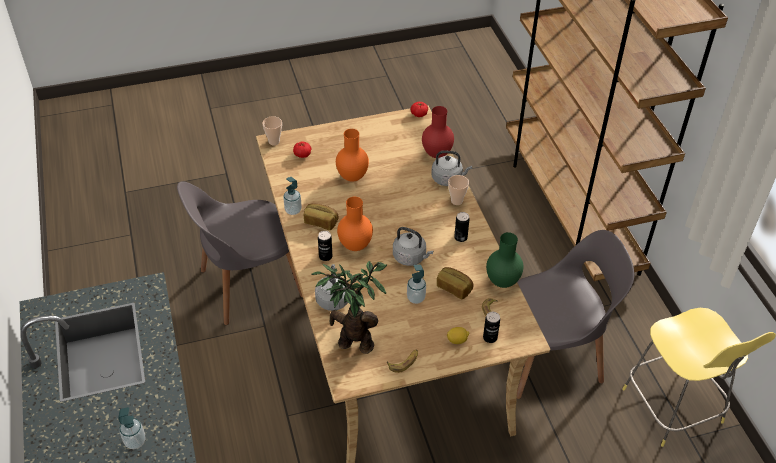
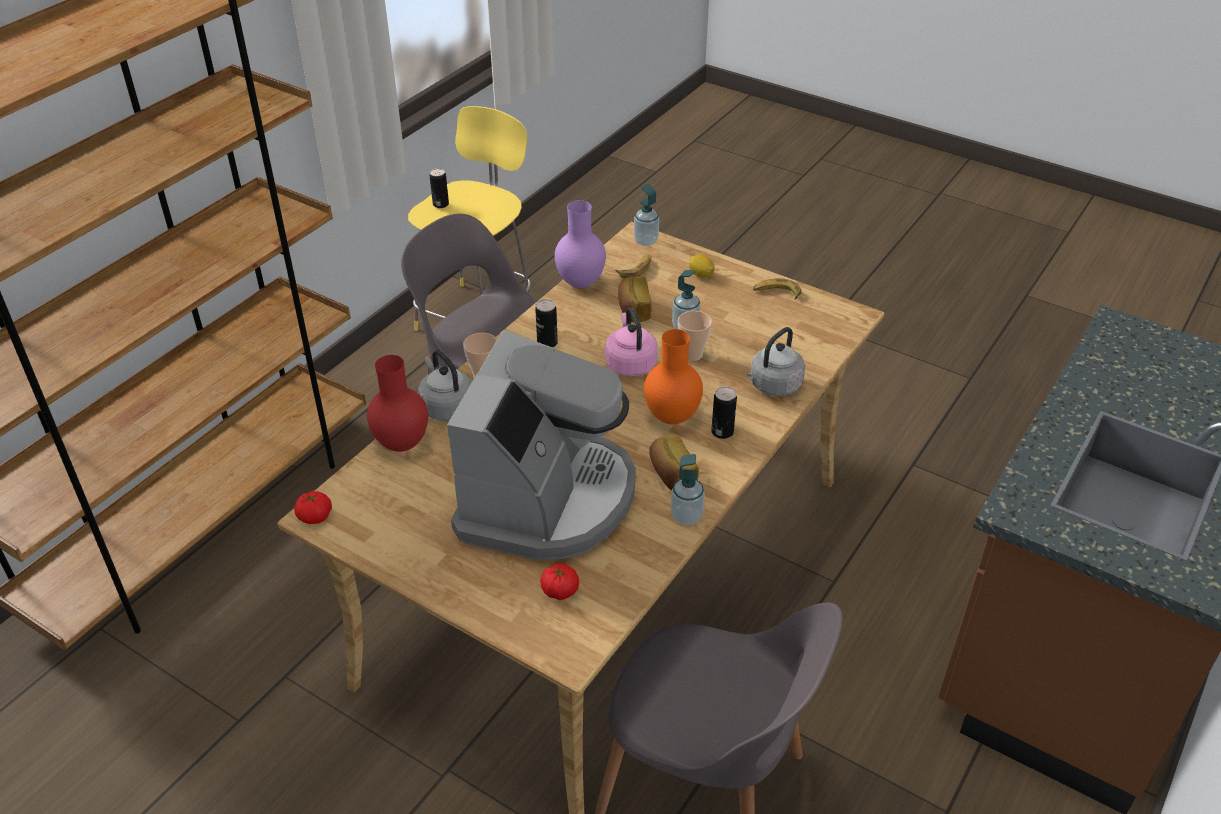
camera: 130 degrees left, 5 degrees down
(135, 441) = (1150, 368): soap dispenser -> soap dispenser (646, 241)
(274, 141) = (568, 651): cup -> cup (692, 355)
(352, 341) = (805, 338): potted plant -> none
(353, 177) = (547, 498): orange vase -> coffee machine
(411, 257) = (630, 363): grey kettle -> pink kettle
(490, 337) = (668, 258): can -> can (440, 204)
(503, 282) = (580, 282): green vase -> purple vase

